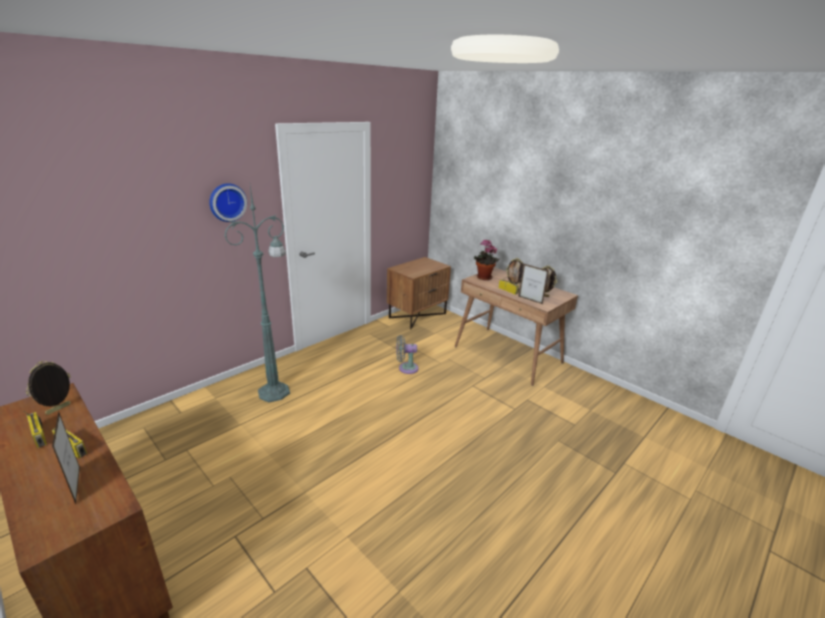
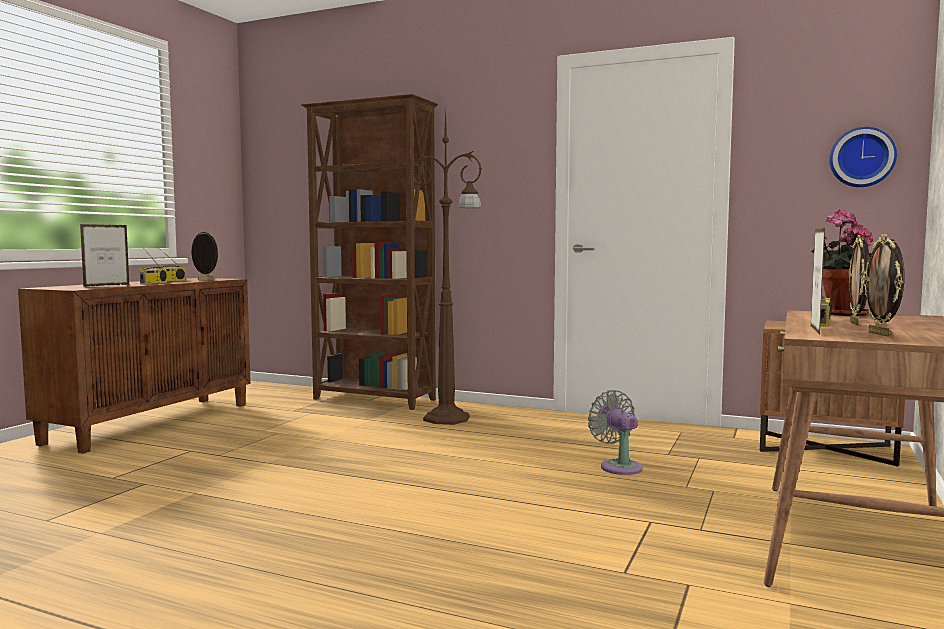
camera: 70 degrees right, 20 degrees down
(183, 410) = (374, 400): none -> brown bookcase
(227, 202) = (481, 157): wall clock -> wall clock (862, 157)
(275, 391) = (448, 419): green floor lamp -> brown floor lamp

